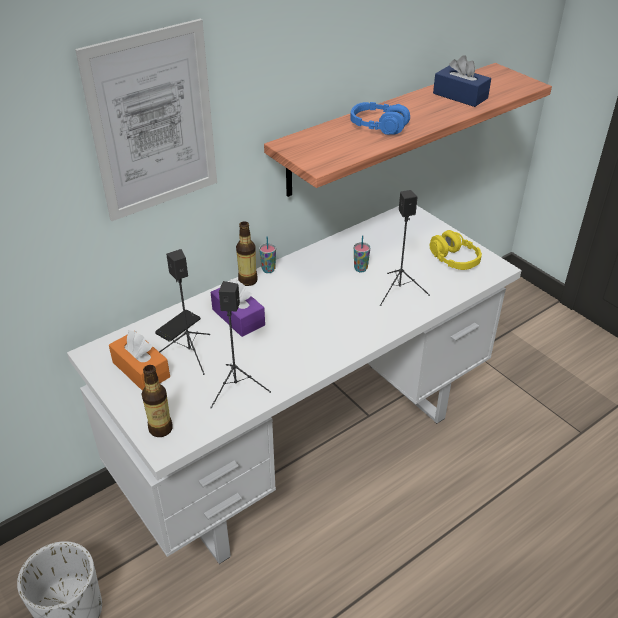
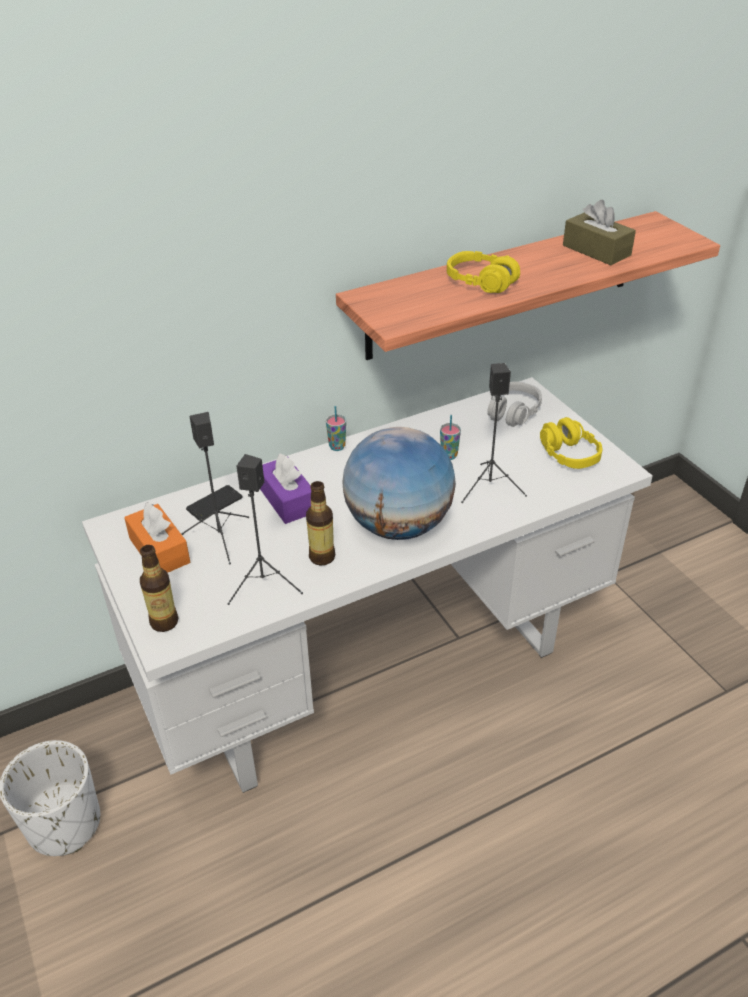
camera: 10 degrees right, 0 degrees up
(153, 122) = (192, 260): picture -> none
(247, 280) = (309, 457): bottle -> bottle (322, 557)
(334, 329) = (398, 525): none -> globe
(378, 126) = (481, 282): blue headphones -> yellow headphones
(402, 230) = (513, 412): none -> grey headphones
(460, 96) = (596, 250): blue tissue box -> brown tissue box

